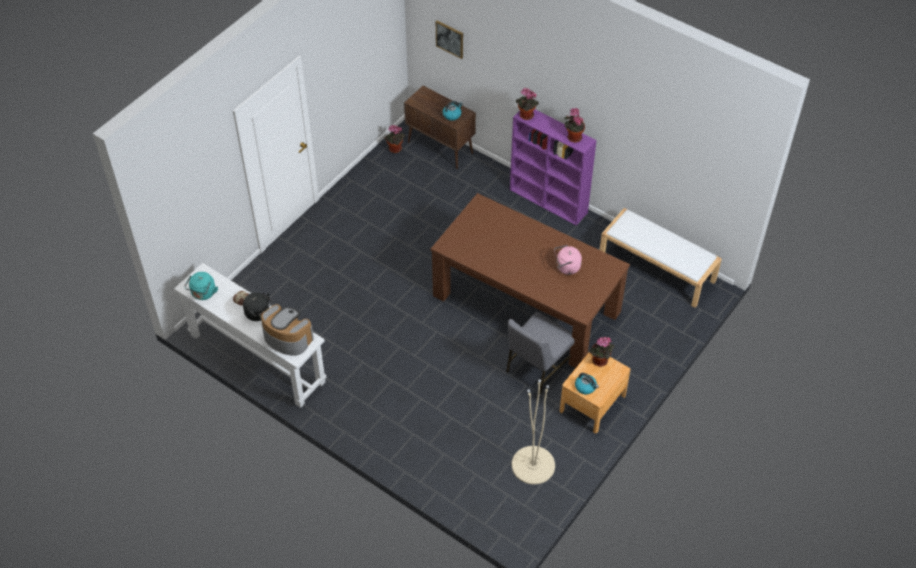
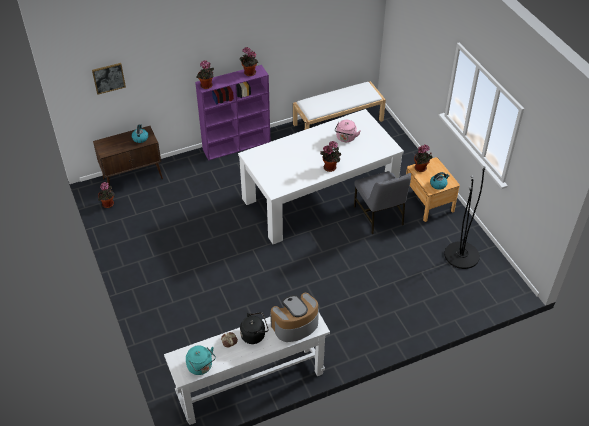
camera: 60 degrees left, 5 degrees down
(512, 274) = (331, 167): none -> potted plant
(526, 304) = (319, 197): brown dining table -> white dining table
(533, 465) = (461, 255): beige floor lamp -> black floor lamp

